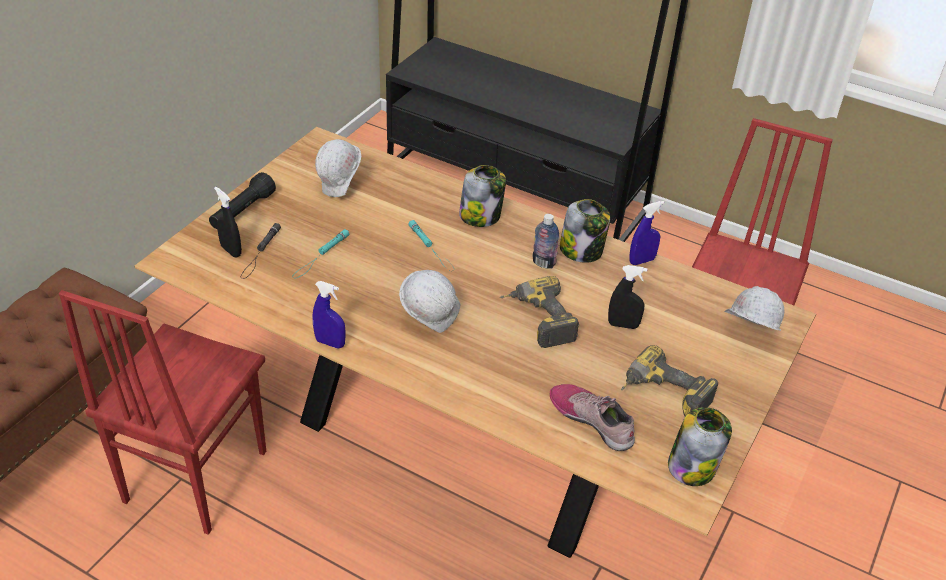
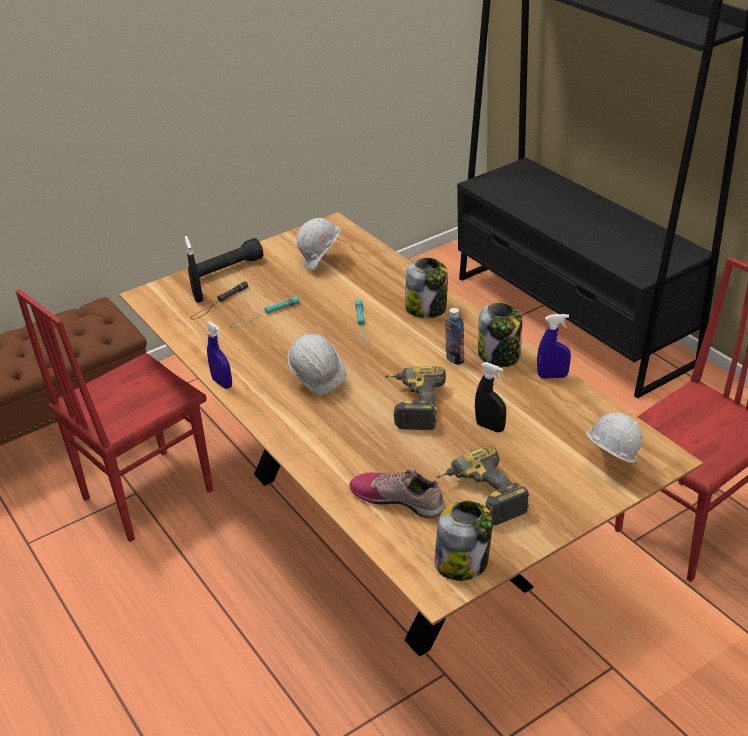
camera: 30 degrees right, 5 degrees down
(592, 420) = (398, 499): shoe -> shoe turned 45 degrees counterclockwise

